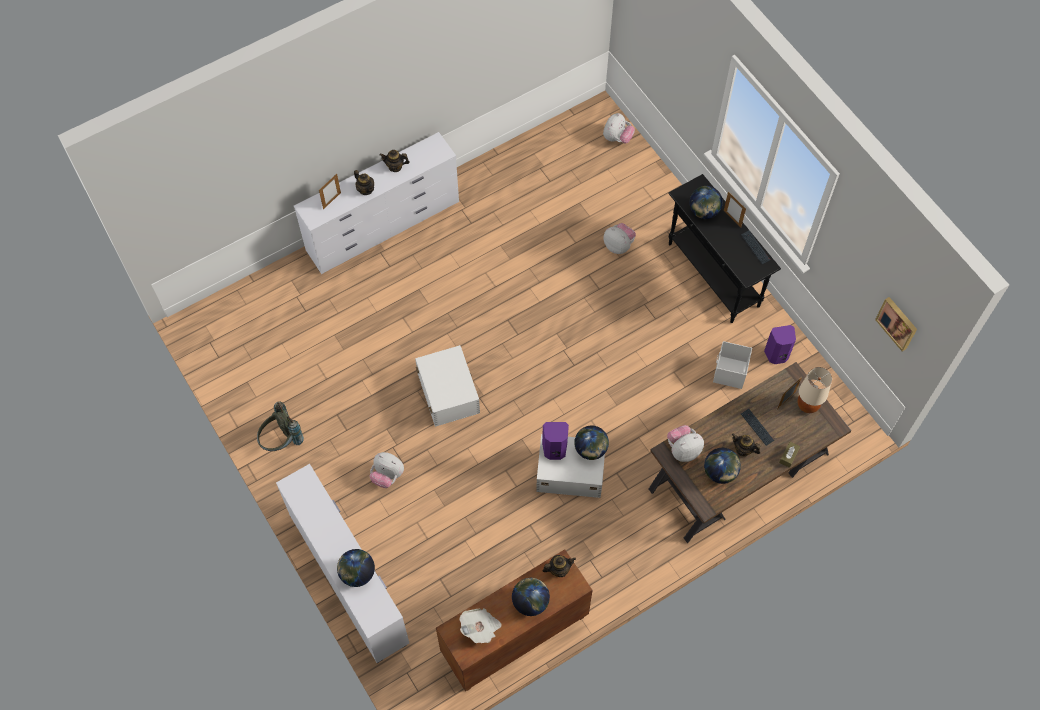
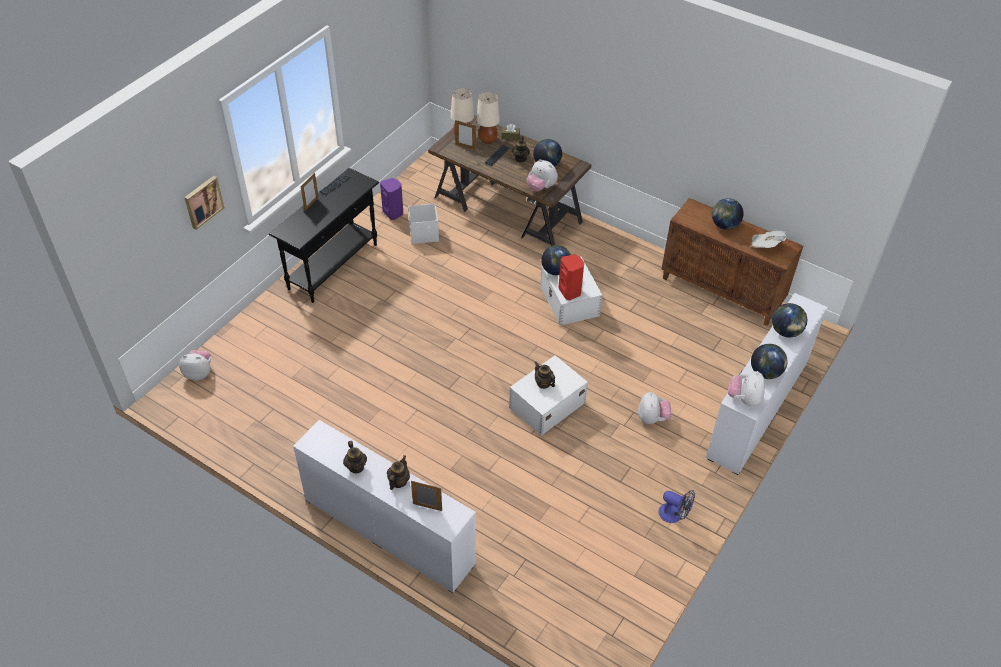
camera: 115 degrees left, 15 degrees down
(281, 441) = (674, 515): grey backpack -> fan
(554, 450) = (570, 292): purple speaker -> red speaker
(558, 569) = (688, 218): teapot -> teapot (543, 383)
(618, 245) = (329, 335): plush toy -> plush toy (744, 399)
(703, 211) = (311, 222): globe -> globe (765, 373)
(791, 429) = (487, 139): none -> beige table lamp
(897, 323) = (403, 50): picture -> picture (203, 201)

